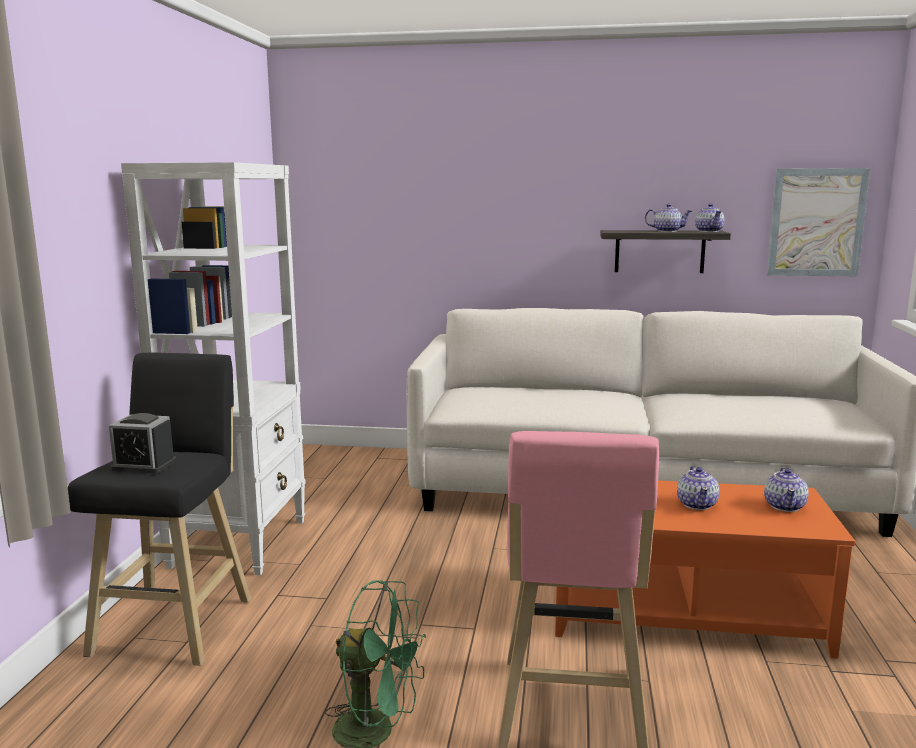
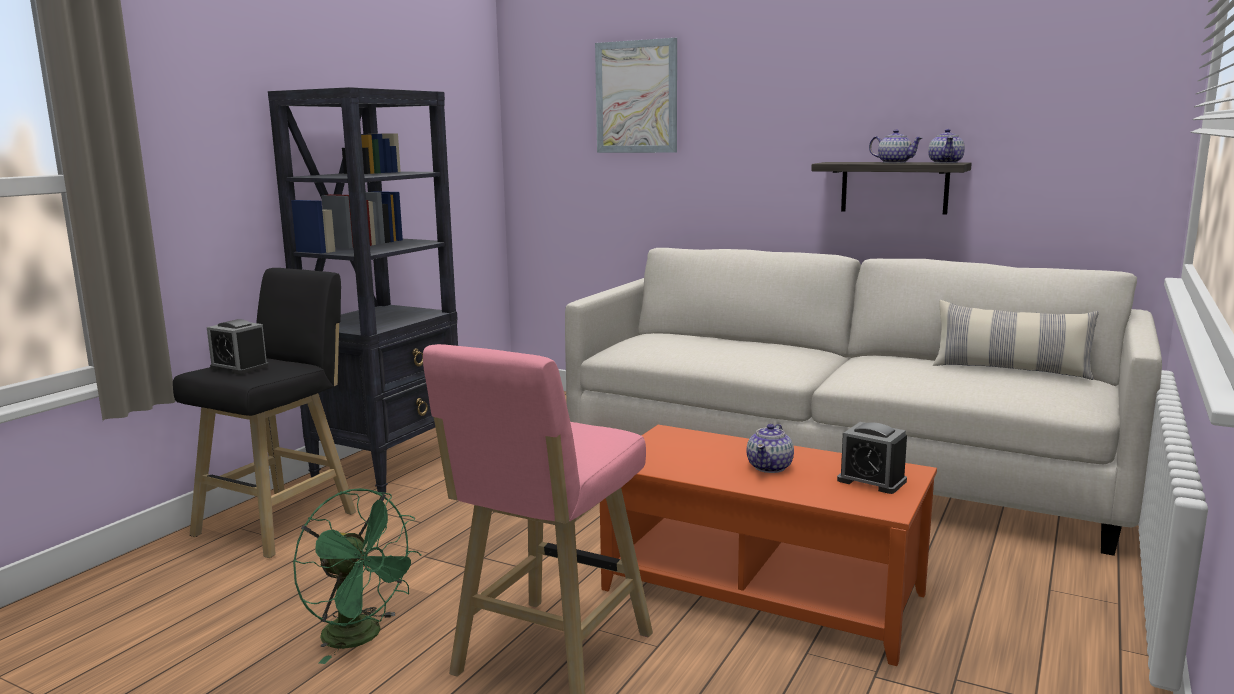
camera: 20 degrees right, 0 degrees up
(240, 542) = (390, 465): white bookcase -> black bookcase
(784, 398) = (1010, 370): none -> pillow
(785, 506) = (871, 481): teapot -> alarm clock
(816, 222) = (1095, 152): picture -> picture (636, 97)

